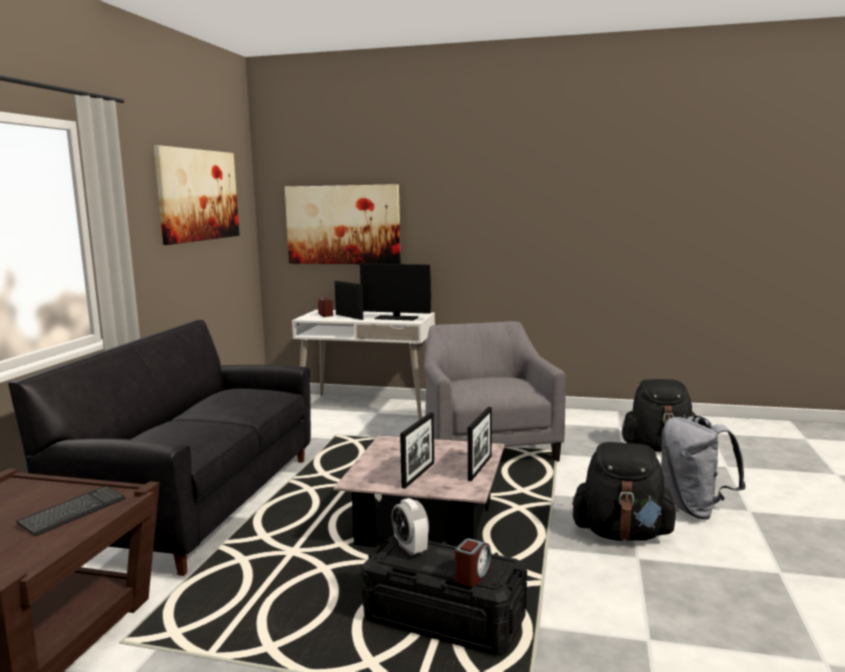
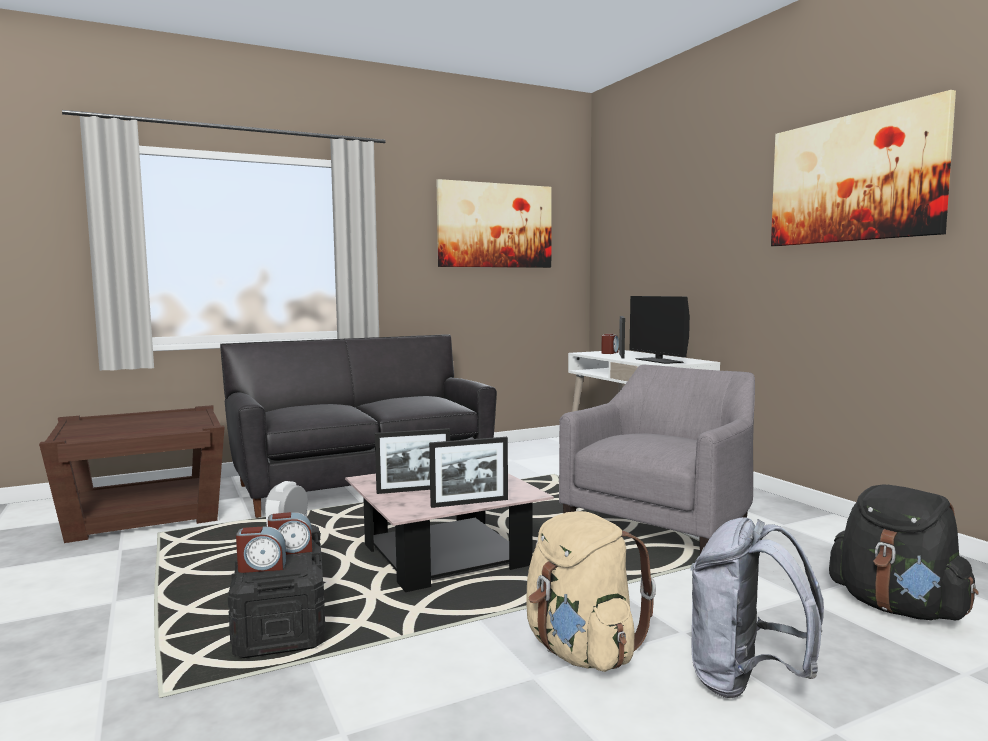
camera: 50 degrees right, 5 degrees down
(73, 512) = (164, 429): keyboard -> none
(343, 225) = (649, 256): picture -> picture (853, 178)
(449, 556) = (291, 550): none -> alarm clock
(622, 534) = (581, 651): black backpack -> beige backpack

